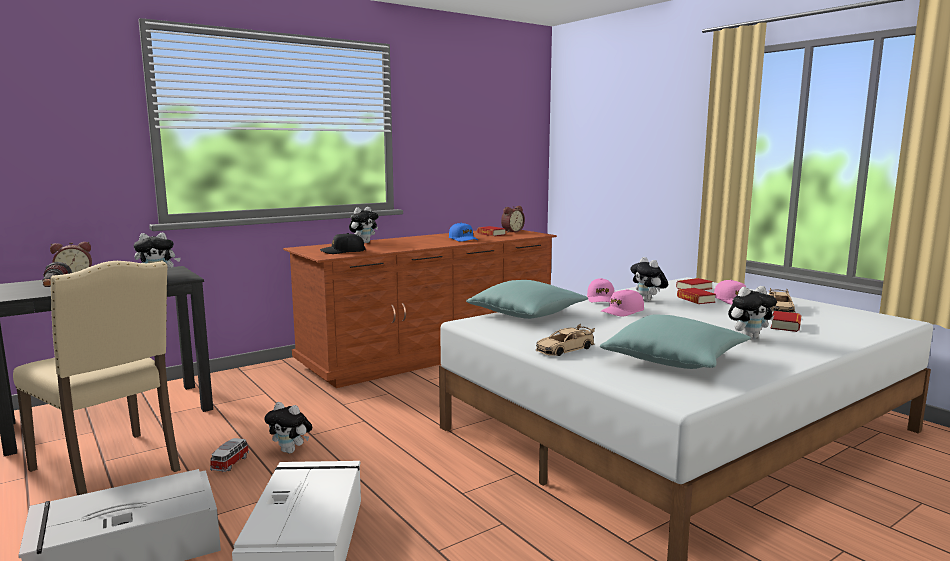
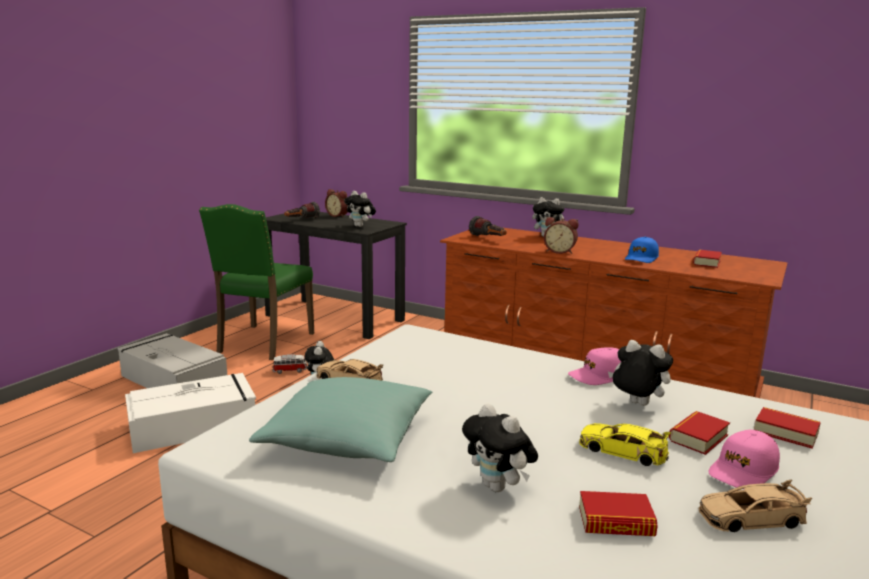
camera: 65 degrees right, 5 degrees up
(110, 469) = (263, 343): beige chair -> green chair
(343, 251) = (489, 239): black cap -> flashlight
(511, 231) = (752, 267): alarm clock -> alarm clock (560, 251)
(527, 314) = (472, 349): turquoise pillow -> none
(622, 311) = (548, 393): pink cap -> none
(648, 300) = (636, 404): plush toy -> plush toy turned 75 degrees clockwise
(708, 312) = (623, 451): none -> yellow toy car

